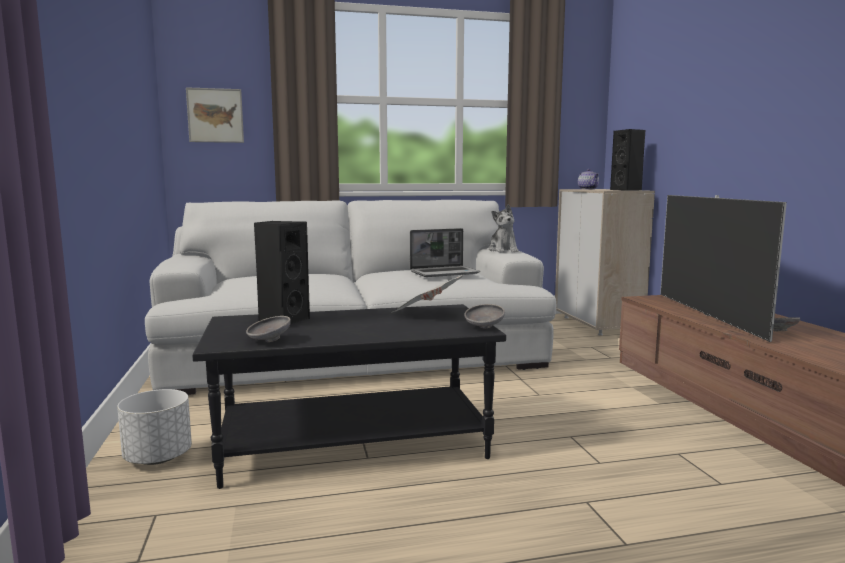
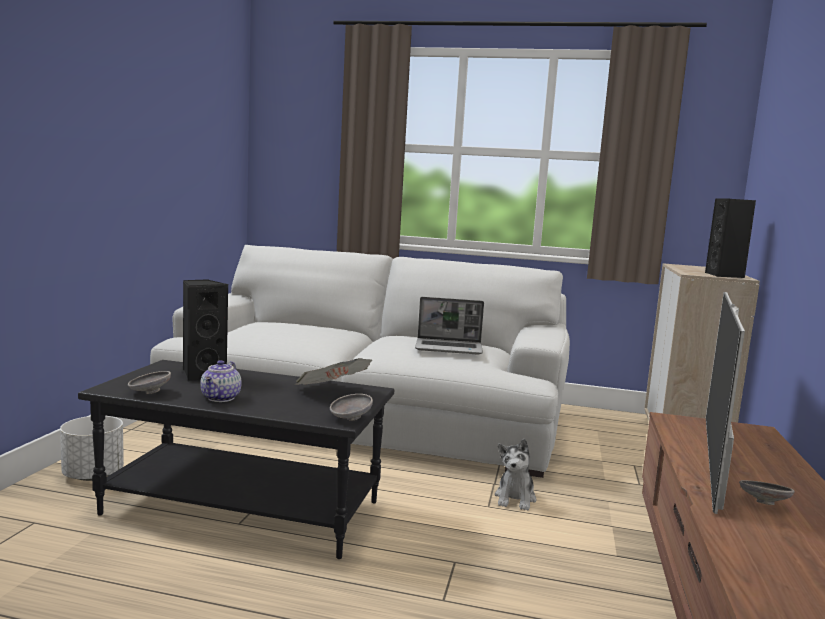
camera: 25 degrees right, 0 degrees up
(215, 115) = (293, 162): picture -> none
(503, 250) = (541, 331): plush toy -> plush toy (515, 498)
(588, 189) = (692, 268): teapot -> teapot (221, 398)

